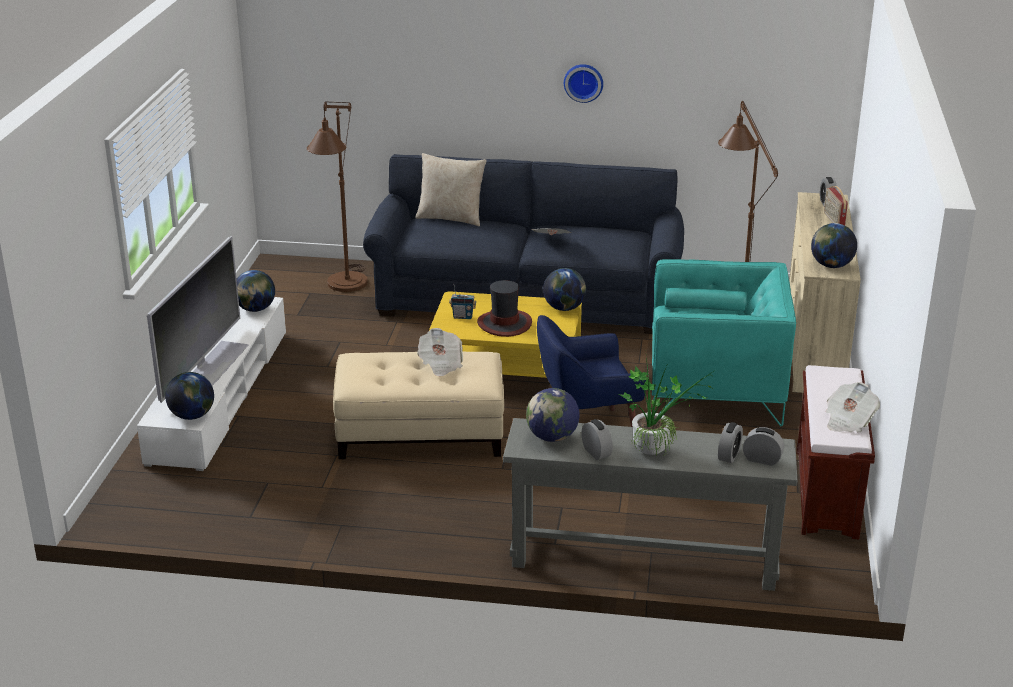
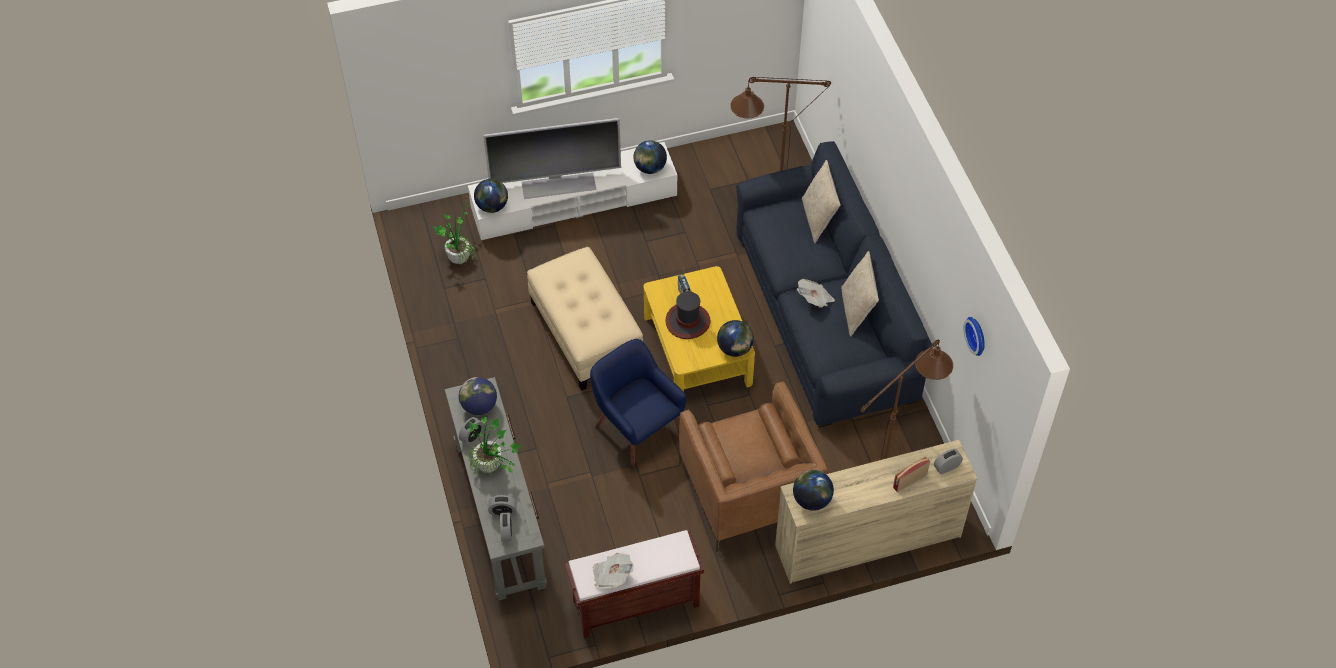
camera: 65 degrees right, 25 degrees up
(208, 493) = (459, 255): none -> potted plant
(441, 364) = (599, 308): newspaper -> none
(583, 82) = (915, 216): wall clock -> wall clock (977, 335)
(583, 227) = (856, 311): none -> beige pillow
(715, 390) = (749, 492): turquoise armchair -> brown armchair

